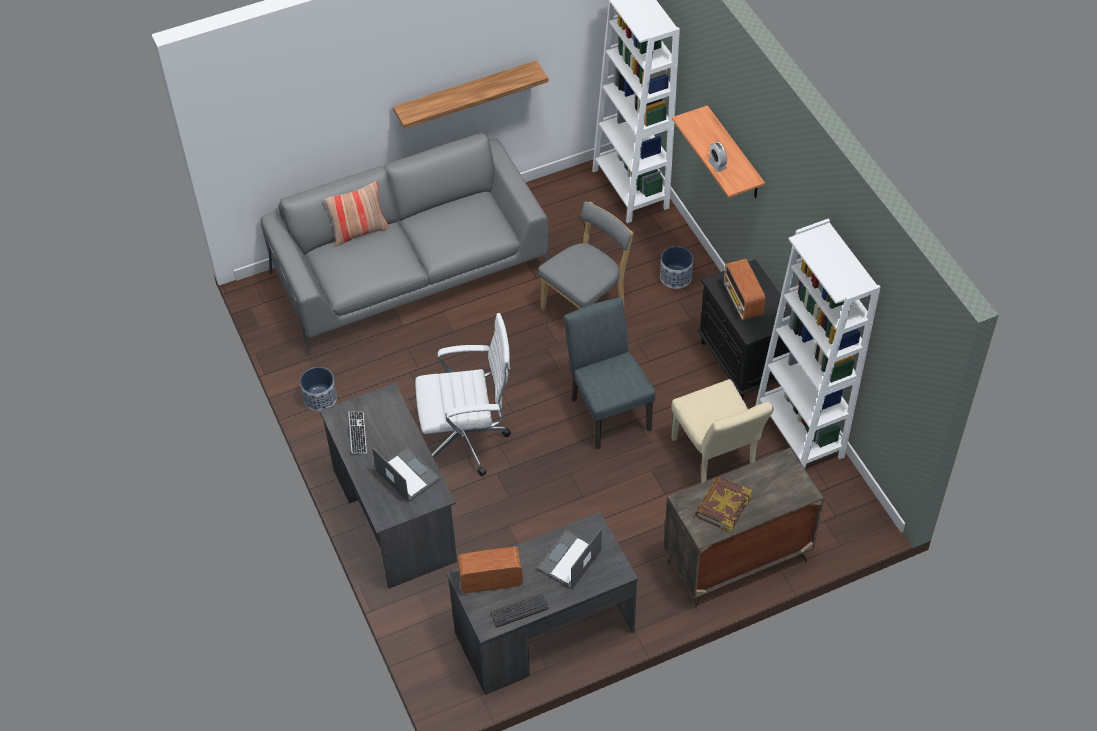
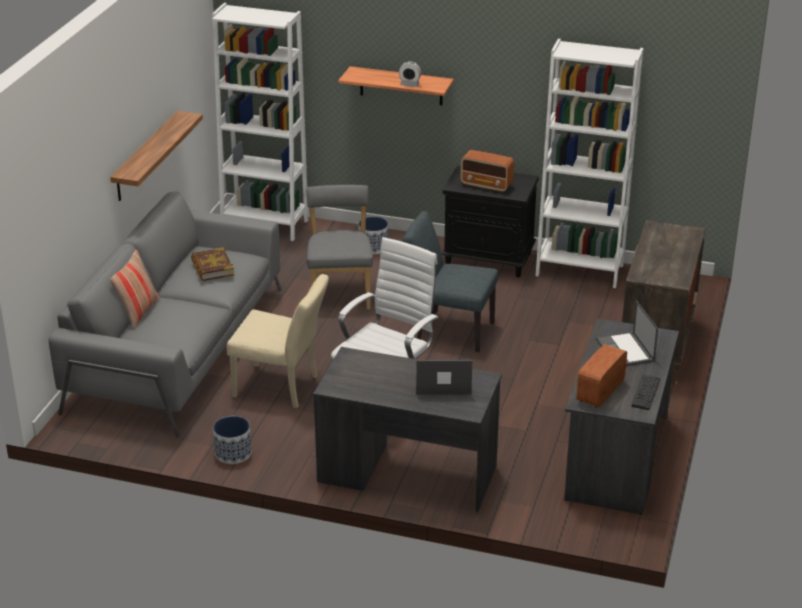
camera: 50 degrees left, 20 degrees down
(357, 433) = (365, 386): keyboard -> none
(716, 459) = (557, 310): beige chair -> beige chair (282, 387)
(722, 506) = (663, 264): book -> book (212, 268)

